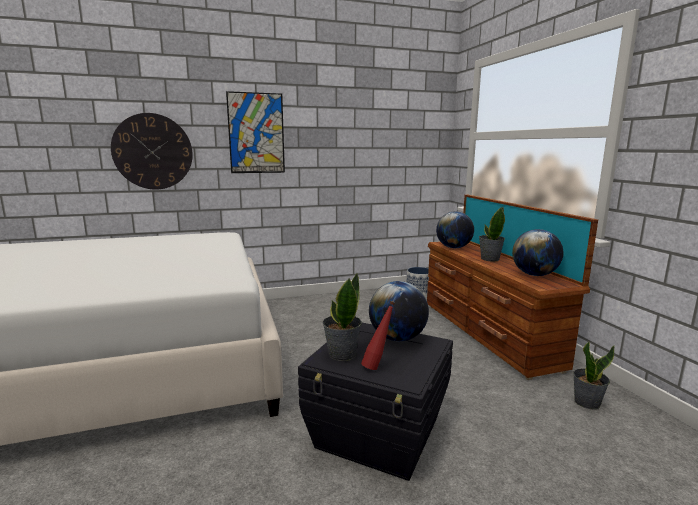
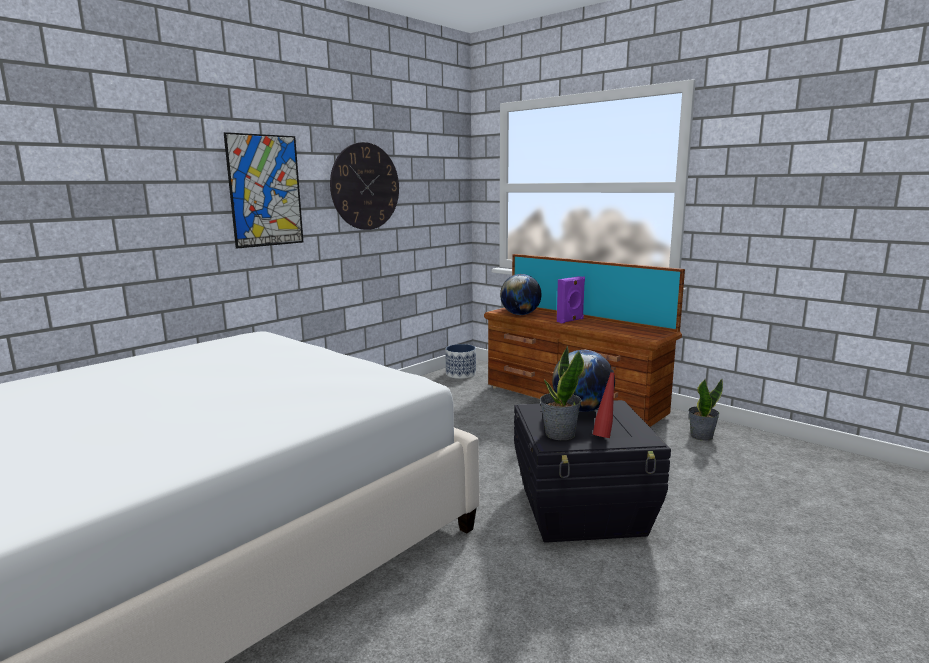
camera: 30 degrees left, 0 degrees up
(153, 151) = (122, 224): wall clock -> wall clock (365, 186)
(489, 259) = (571, 320): potted plant -> purple speaker
(534, 275) = (629, 329): globe -> none

